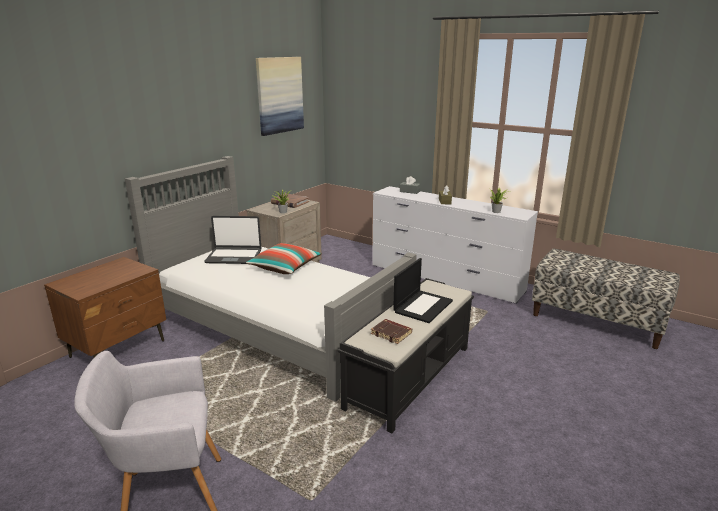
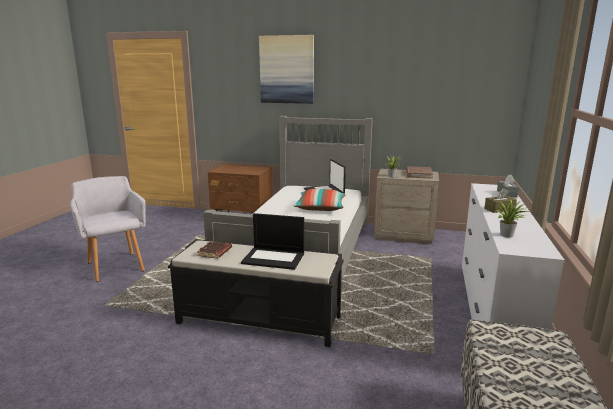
camera: 70 degrees right, 5 degrees down
(279, 95) = (450, 72): picture -> picture (287, 69)

